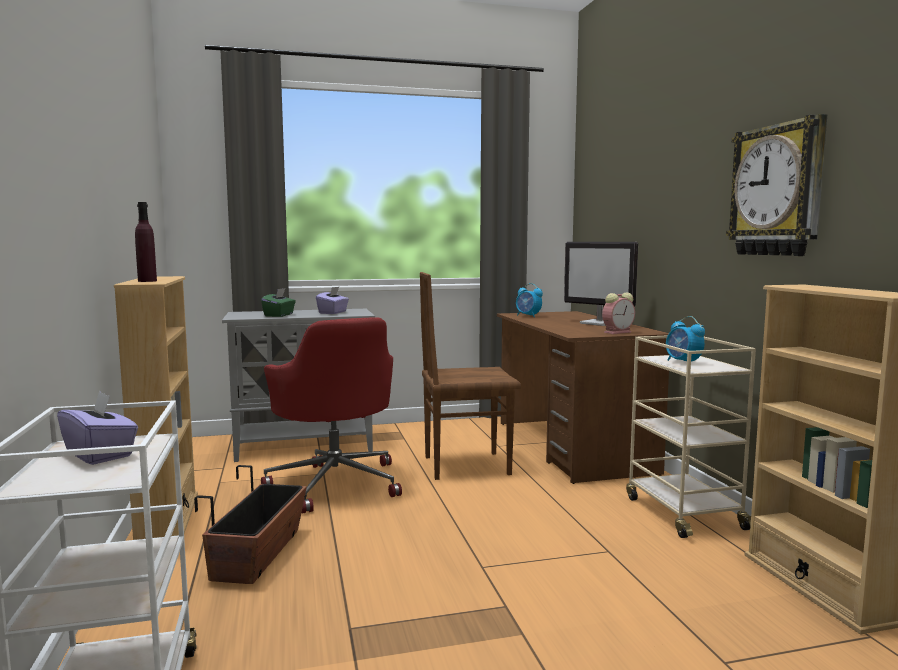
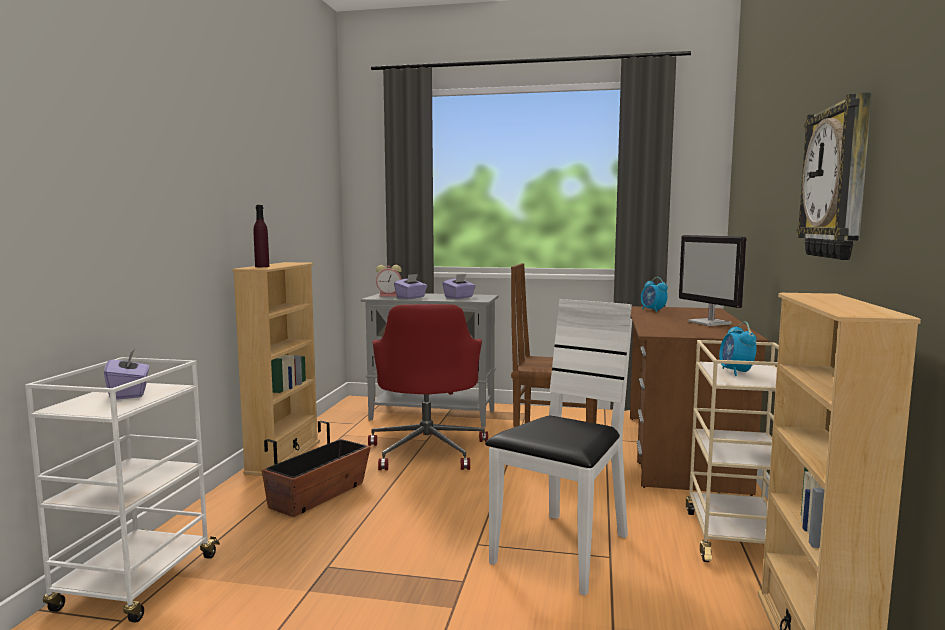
camera: 25 degrees right, 0 degrees up
(279, 315) = (411, 297): green tissue box -> purple tissue box
(565, 555) = (563, 551): none -> white chair
(618, 332) = (707, 334): alarm clock -> alarm clock (390, 295)

